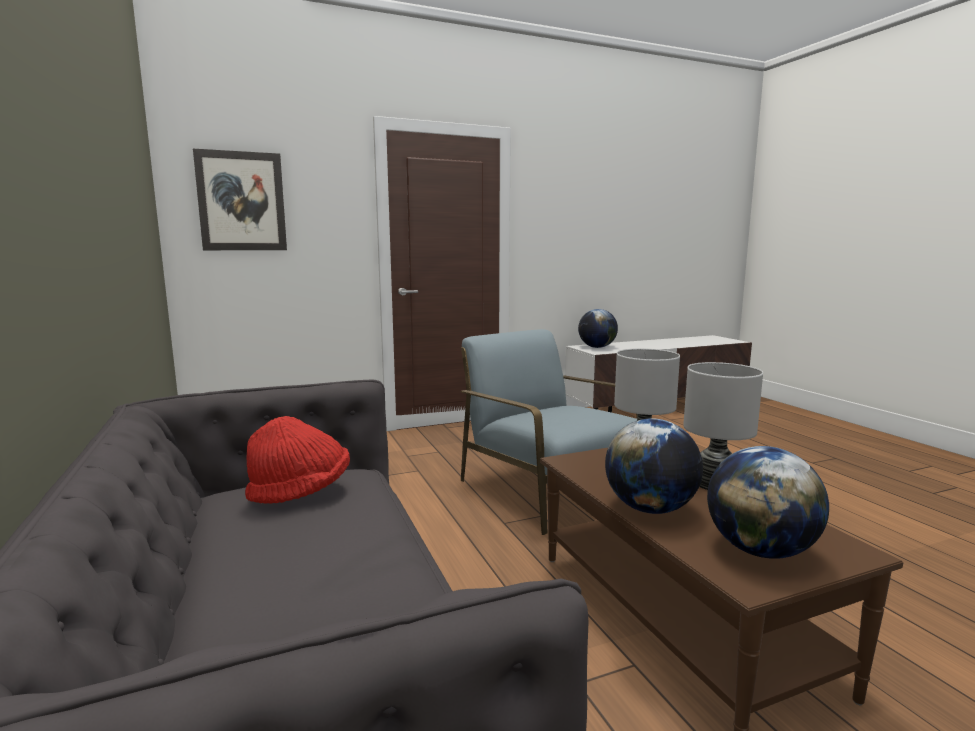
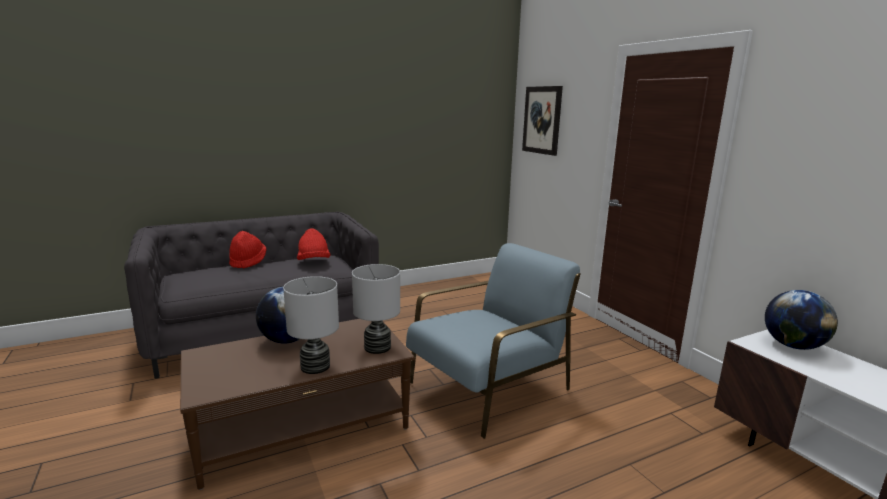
camera: 85 degrees right, 5 degrees up
(233, 579) = (248, 262): none -> red hat
(760, 550) = (223, 363): globe -> none

